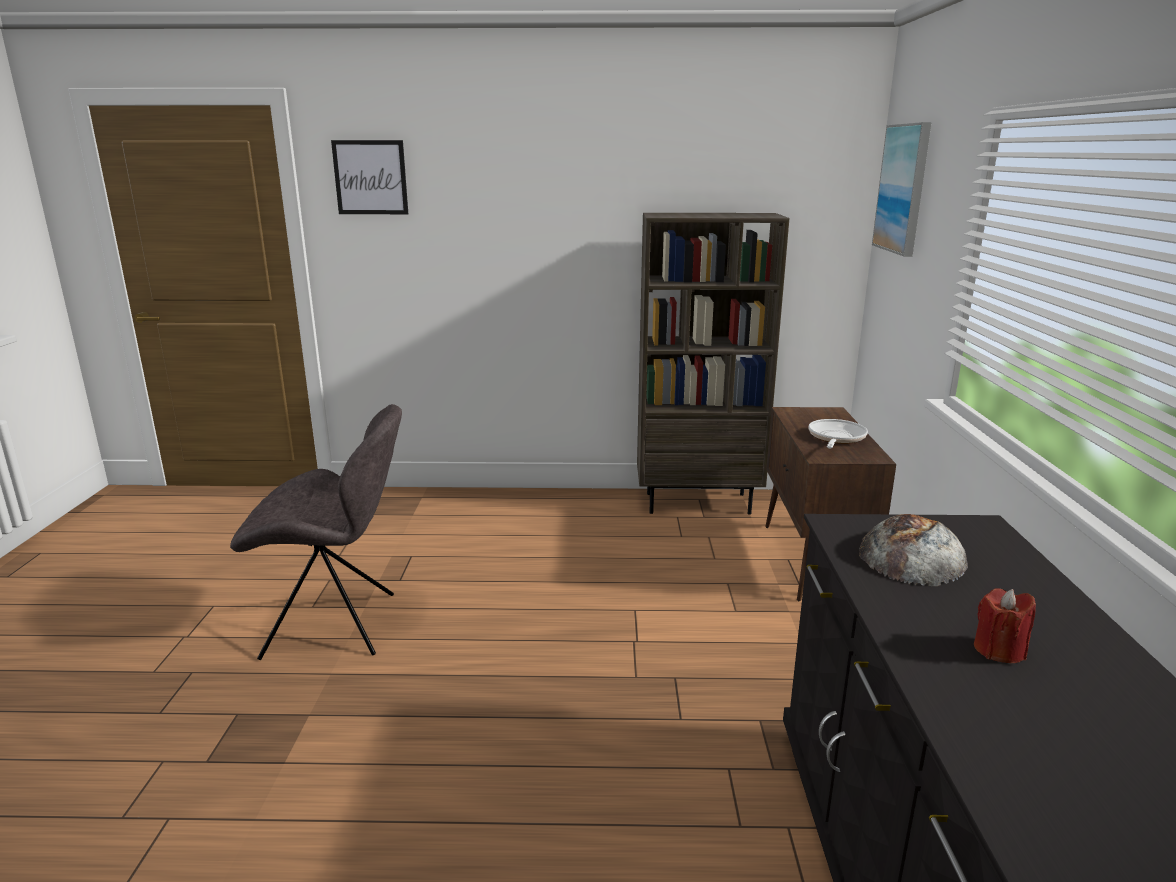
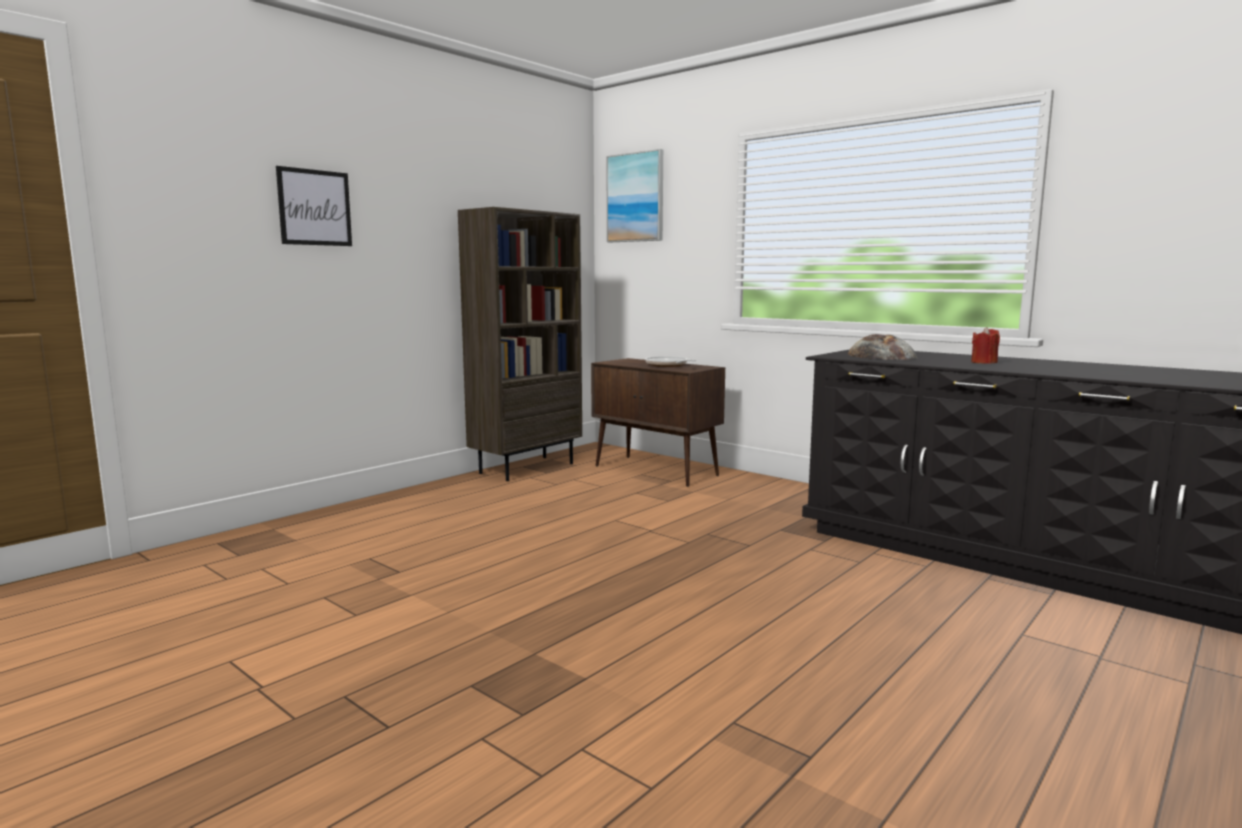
camera: 50 degrees left, 10 degrees down
(336, 625) = (415, 612): grey chair -> none
(370, 177) = (187, 149): picture -> picture (314, 207)

